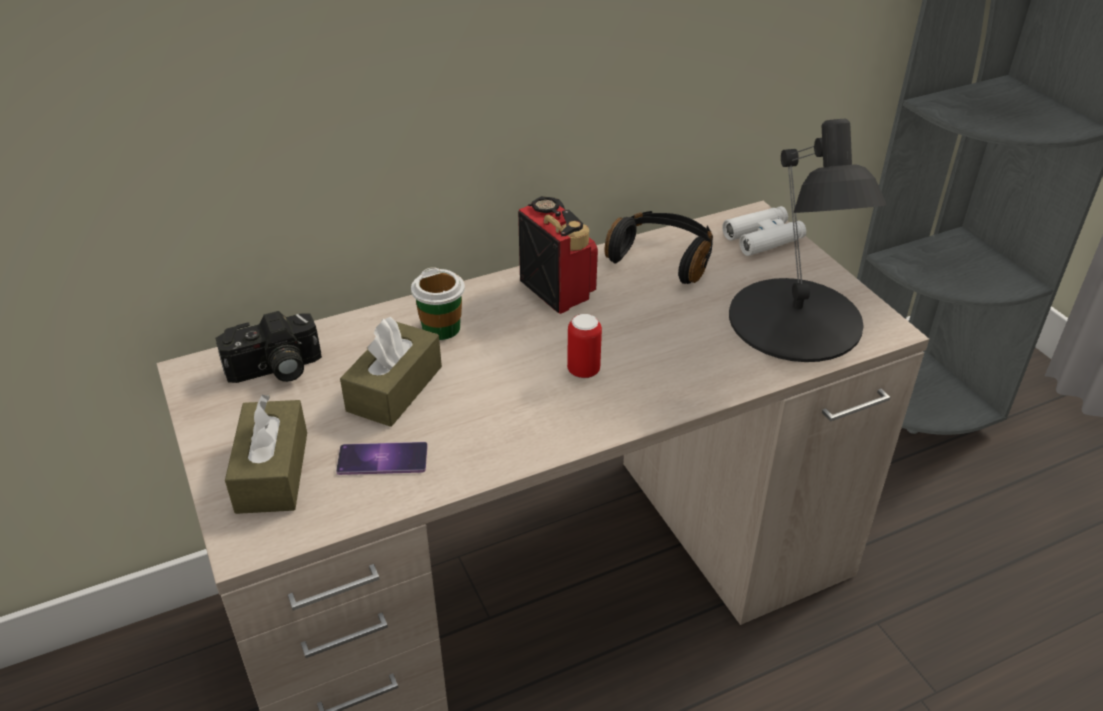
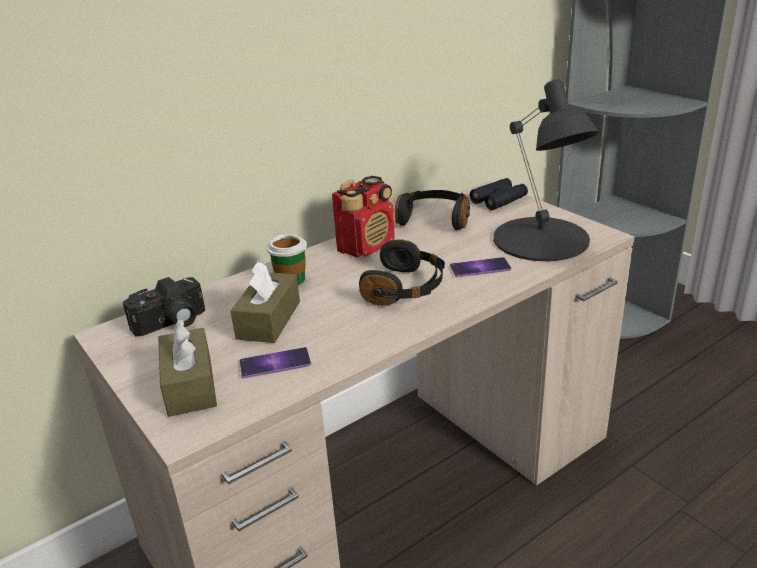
camera: 10 degrees left, 10 degrees down
(556, 289) = (367, 246): radio -> radio turned 90 degrees clockwise
(583, 371) = (405, 288): can -> black headphones
(693, 354) = (480, 268): none -> phone
(763, 238) = (499, 200): white binoculars -> black binoculars

